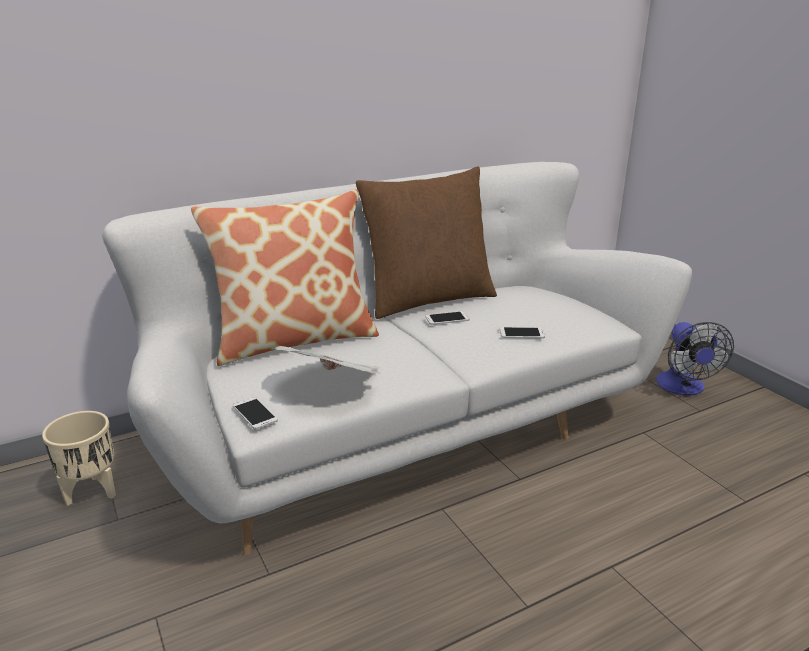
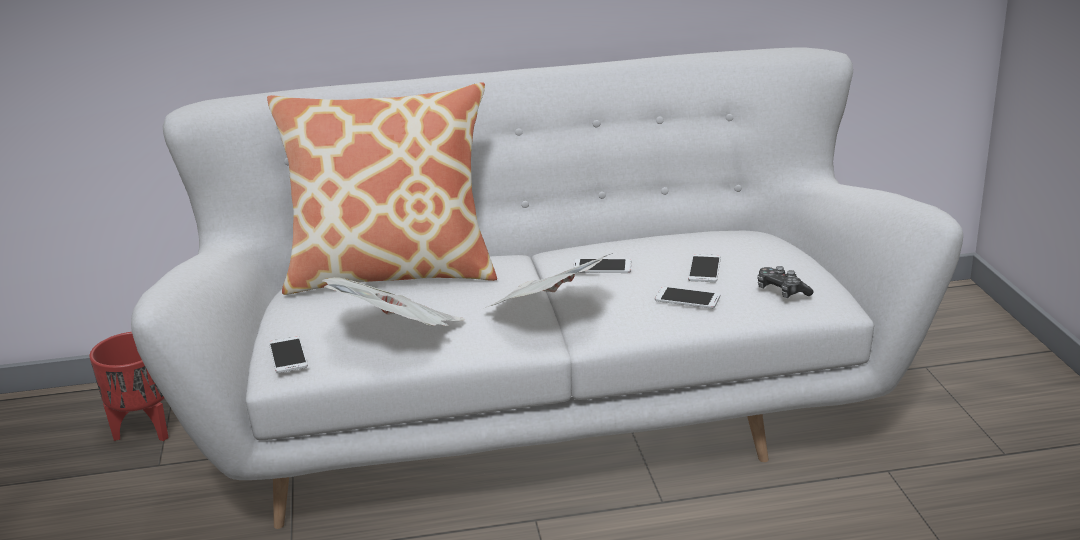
camera: 20 degrees right, 0 degrees up
(92, 491) = (146, 430): beige planter -> red planter
(428, 299) = (601, 237): brown pillow -> none
(434, 354) = (548, 312): none -> newspaper
(516, 312) = (704, 269): none -> phone
(577, 321) = (781, 291): none -> game controller
(683, 388) = (1003, 418): fan -> none

